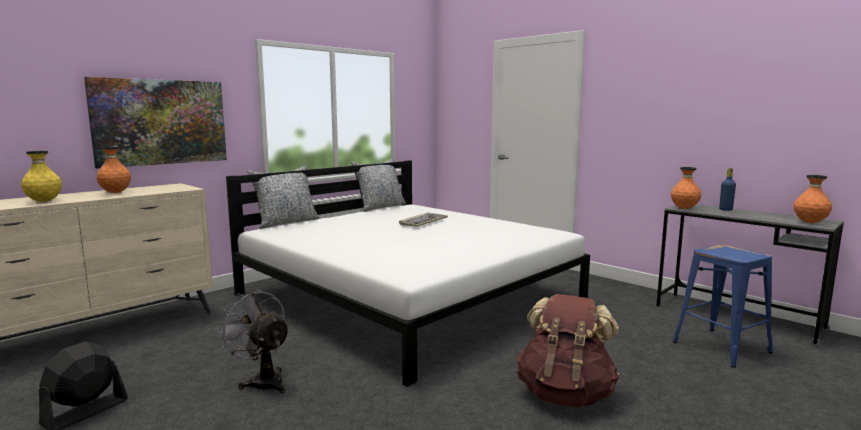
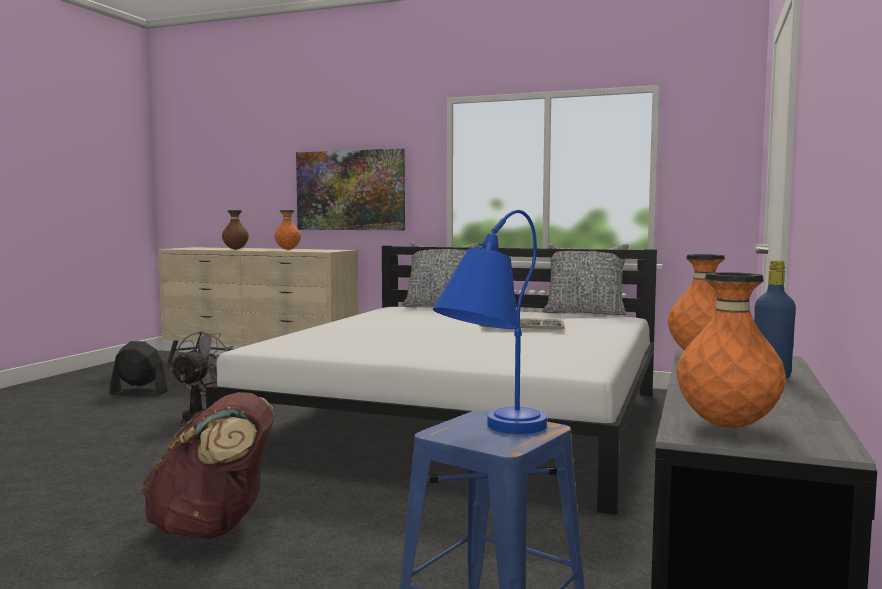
camera: 65 degrees right, 5 degrees down
(44, 201) = (235, 249): yellow vase -> brown vase
(739, 253) = (491, 434): none -> blue table lamp

